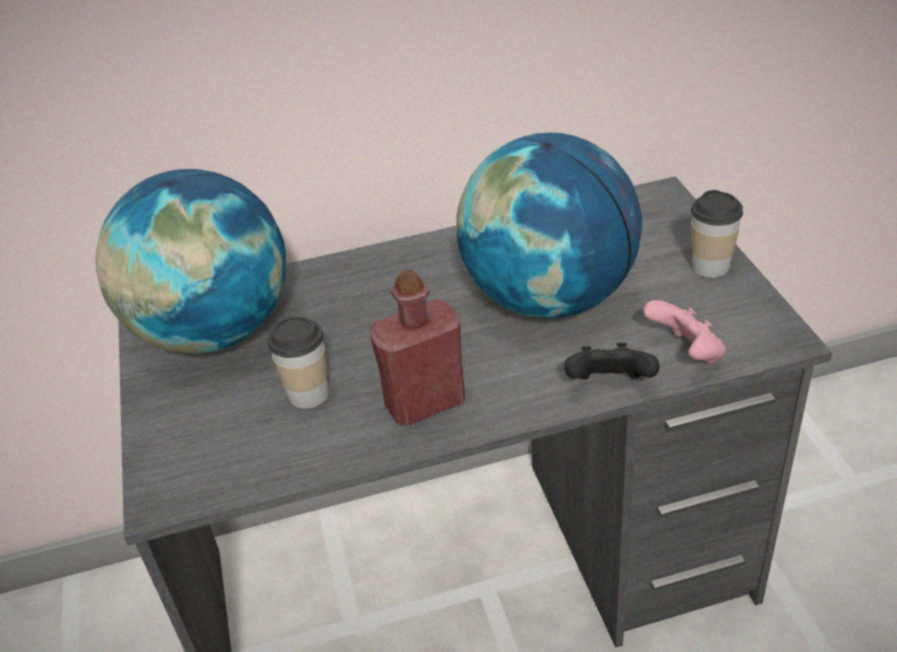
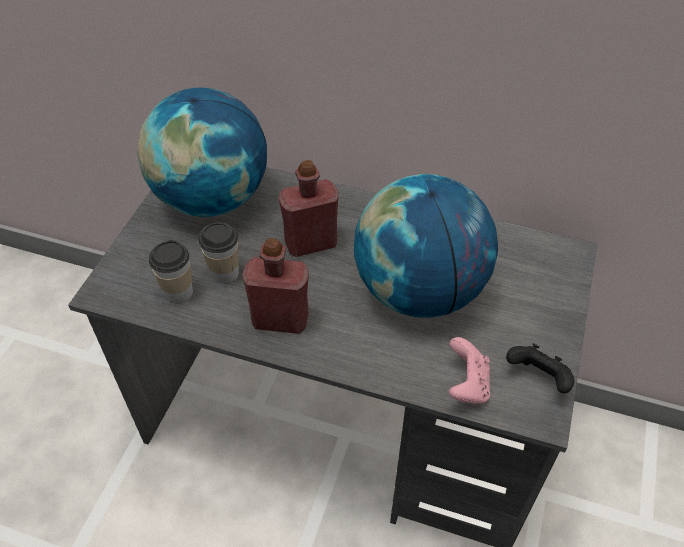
camera: 30 degrees right, 10 degrees up
(384, 315) = (311, 243): none -> red bottle
(609, 385) = (396, 377): black game controller -> black game controller (538, 378)
(710, 266) = (548, 330): cup -> cup (178, 292)

